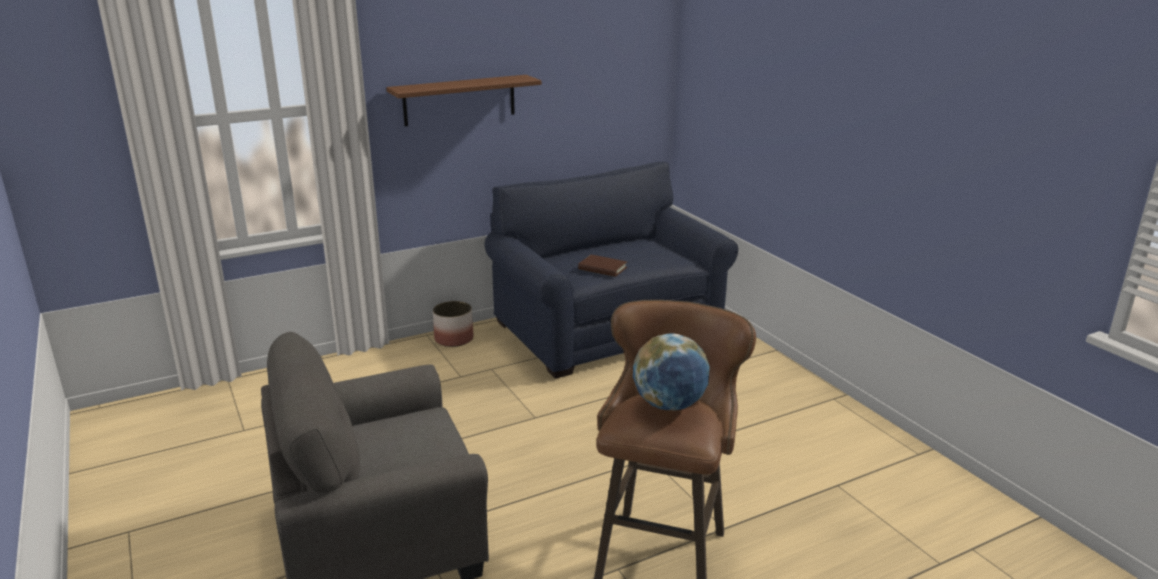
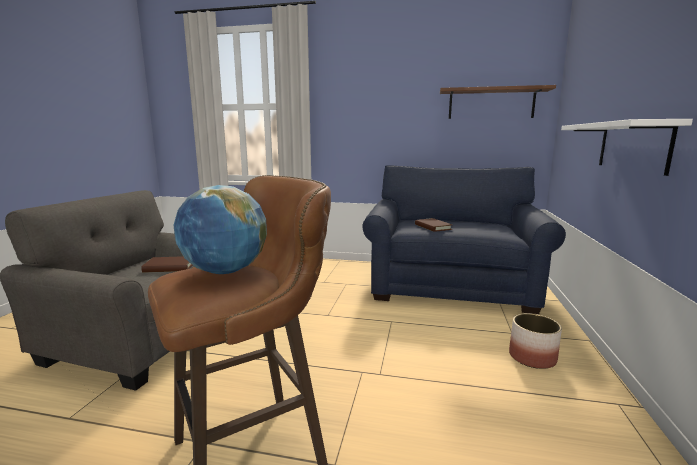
camera: 40 degrees right, 10 degrees down
(412, 429) = (169, 267): none -> brown book
(454, 339) = (350, 265): planter -> planter (532, 357)
(459, 100) = (374, 108): brown shelf -> brown shelf (491, 104)
(808, 173) = (632, 146): none -> white shelf

